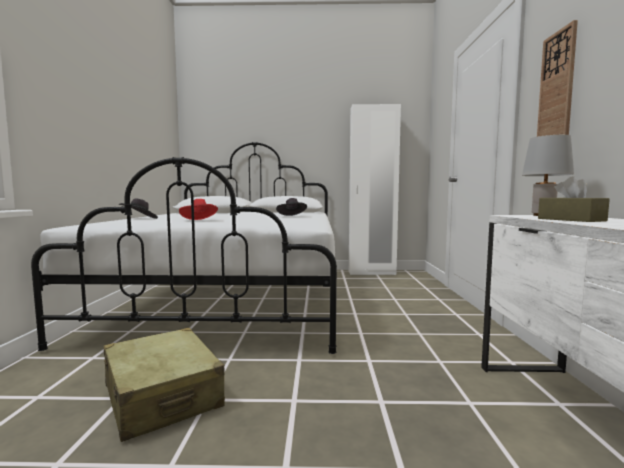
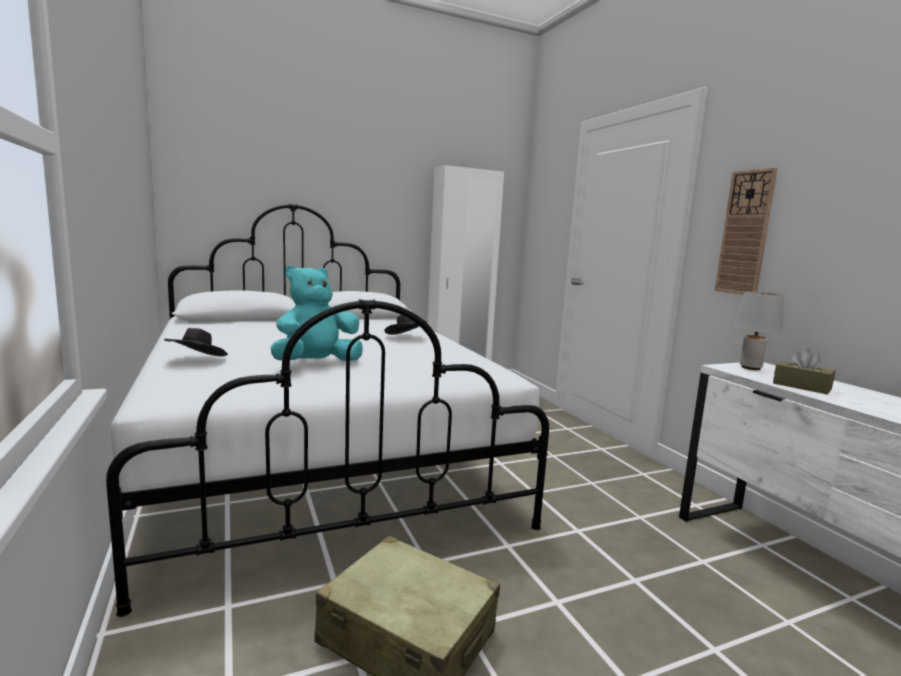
camera: 25 degrees left, 5 degrees up
(199, 220) = (316, 364): red hat -> turquoise plush toy

